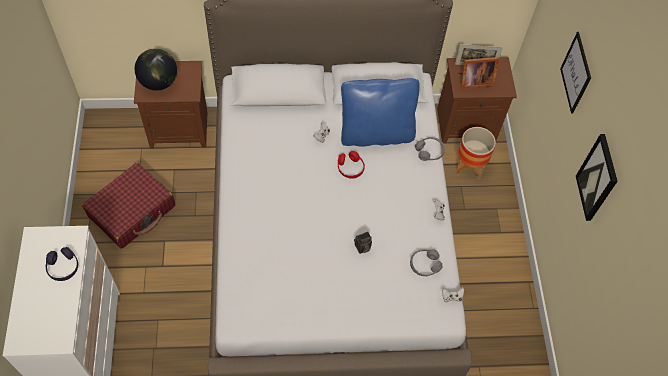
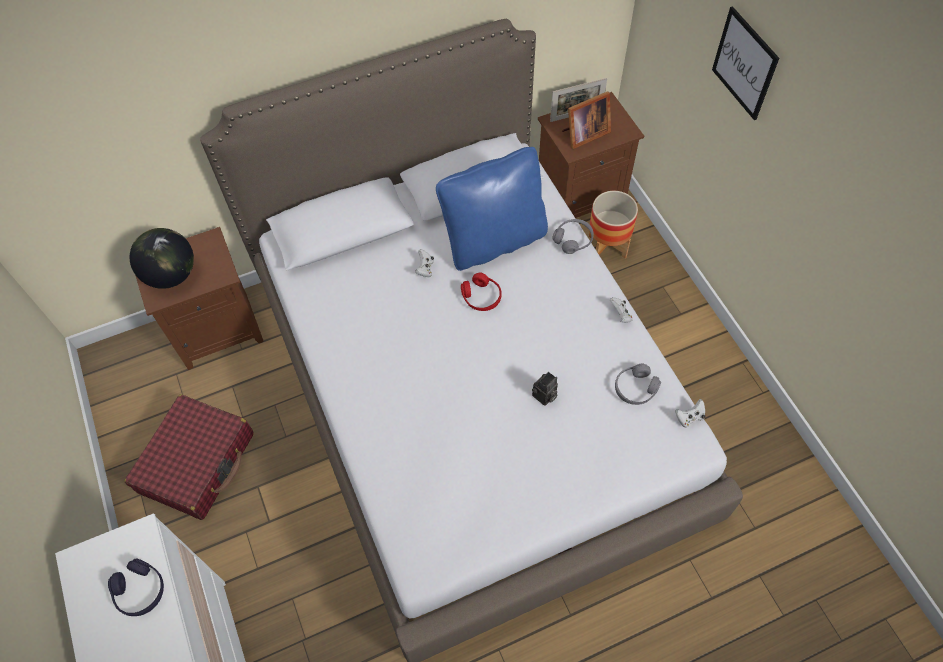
camera: 15 degrees left, 0 degrees up
(597, 178) = (838, 188): picture -> none

